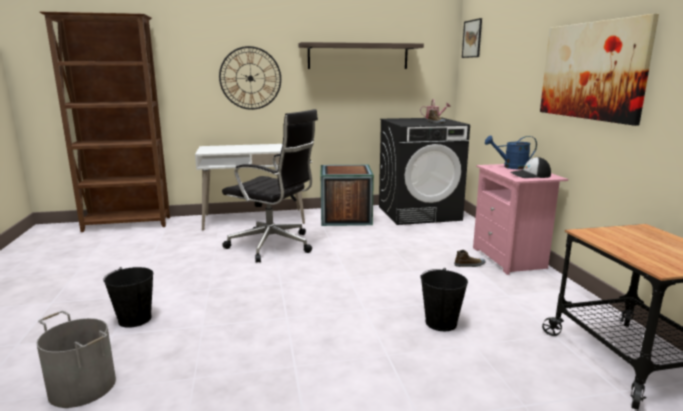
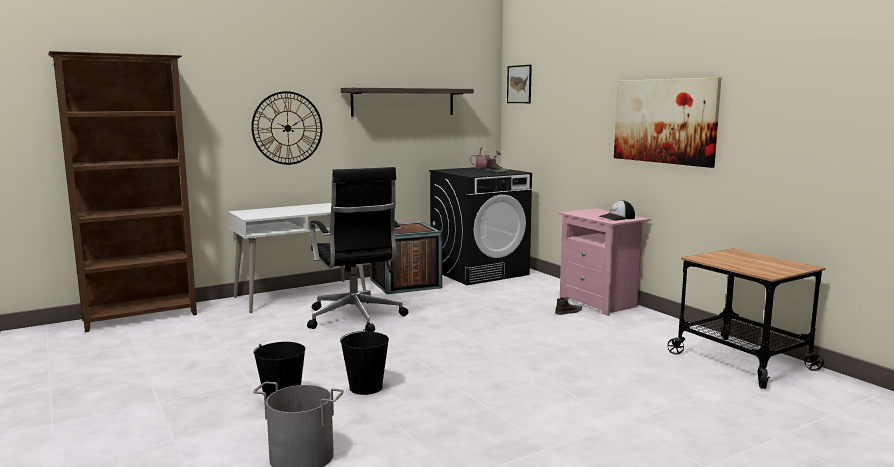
camera: 20 degrees left, 5 degrees down
(273, 246) = (355, 318): black office chair -> black office chair turned 60 degrees clockwise
(441, 323) = (583, 358): black bucket -> black bucket (366, 387)
(511, 167) = (592, 212): blue watering can -> none

